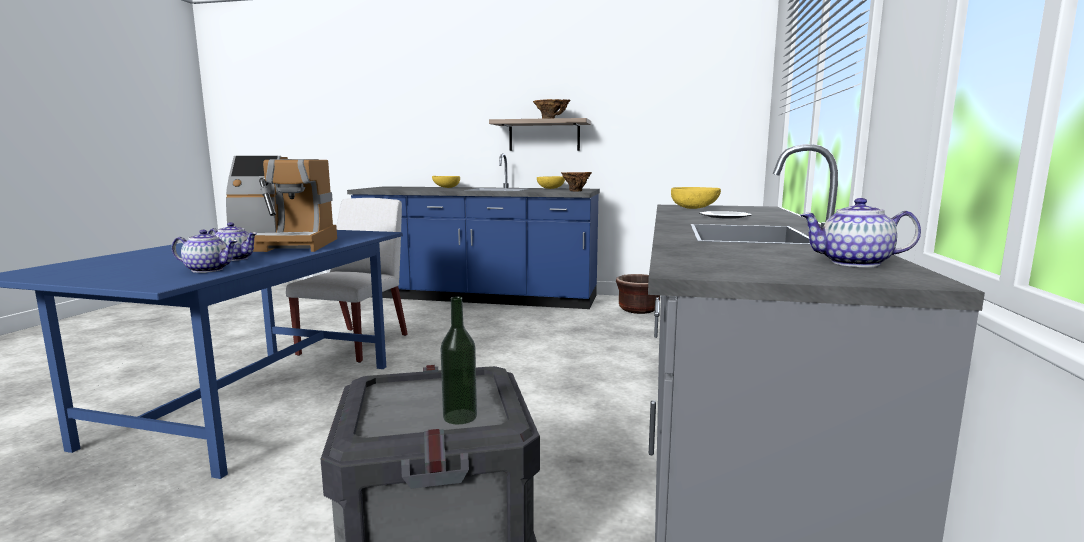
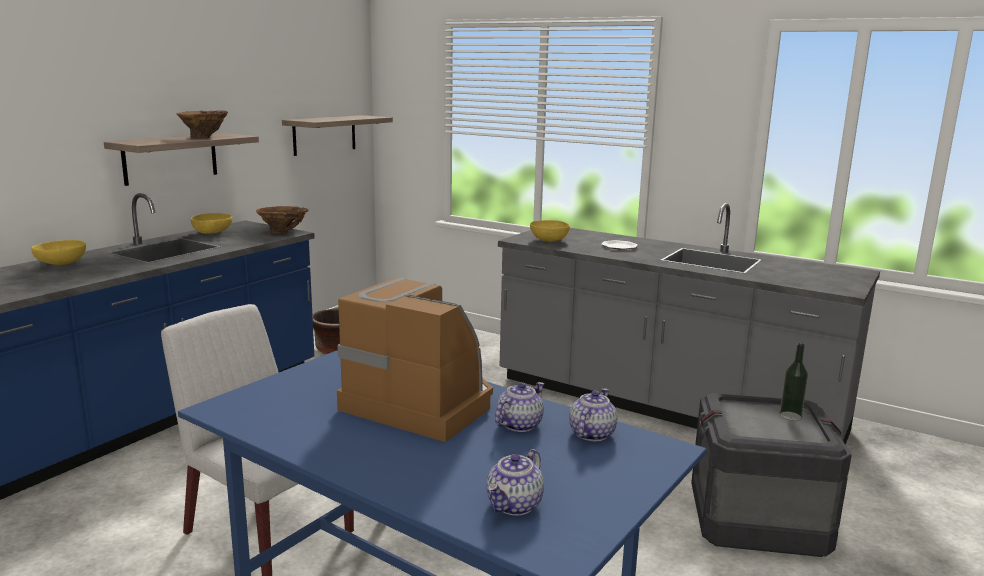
camera: 70 degrees left, 5 degrees up
(282, 245) = (420, 403): coffee machine -> coffee machine turned 75 degrees counterclockwise
(697, 127) = (324, 134): none -> shelf
(854, 263) = (822, 268): teapot -> teapot (515, 505)

